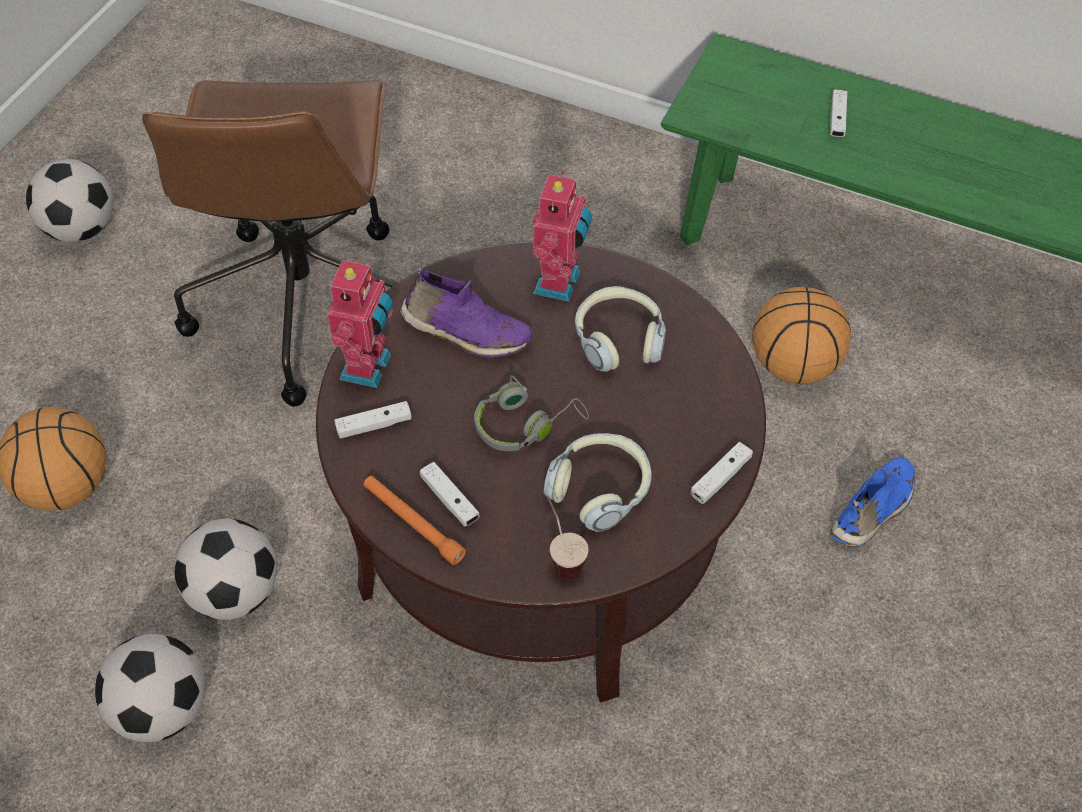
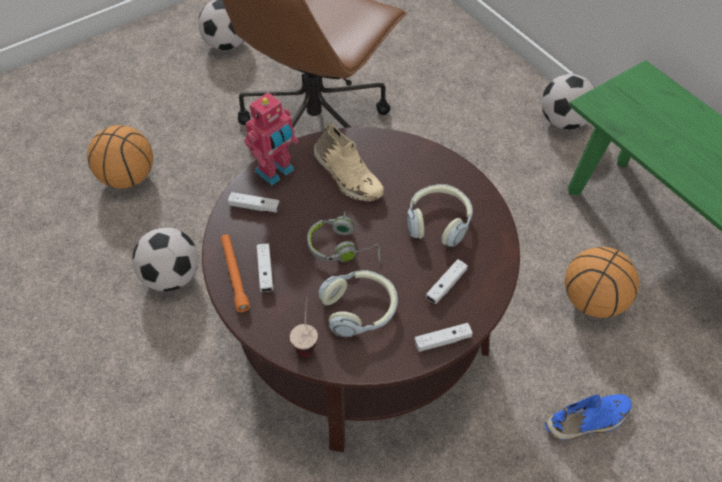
camera: 30 degrees right, 0 degrees up
(162, 709) = (93, 321): football -> football (563, 121)
(465, 332) = (346, 176): purple shoe -> beige shoe
(560, 283) = (426, 171): toy robot -> none
(837, 119) = (695, 146): white game controller -> white game controller (446, 285)

